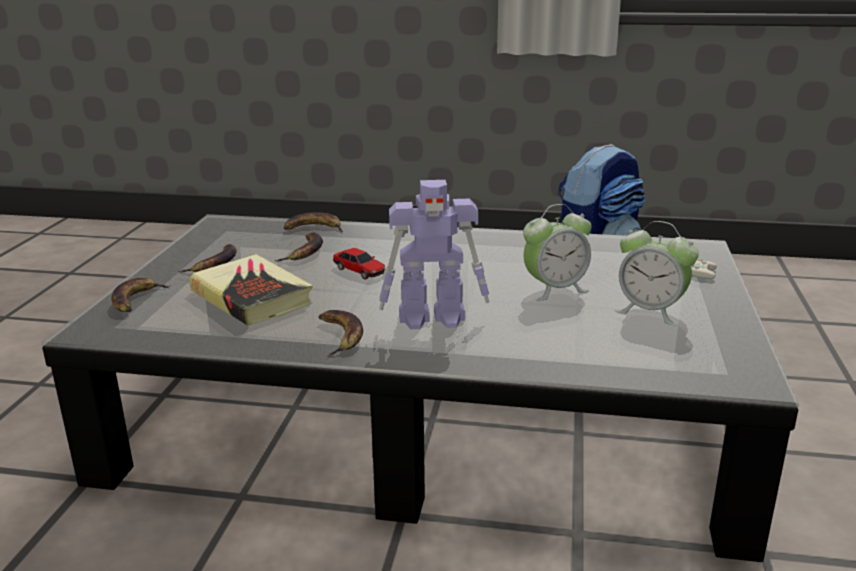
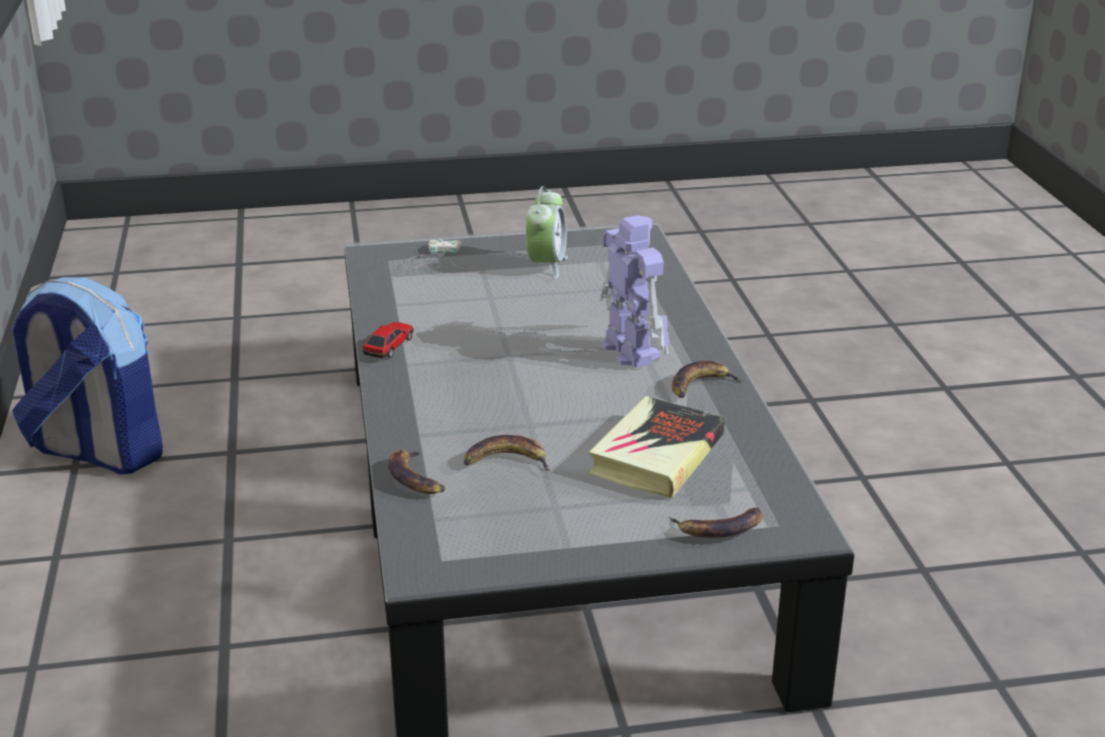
camera: 110 degrees left, 5 degrees up
(214, 264) = (583, 513): banana -> none
(359, 270) = (542, 410): toy car -> toy car (388, 346)
(555, 289) = (525, 306): alarm clock -> none

